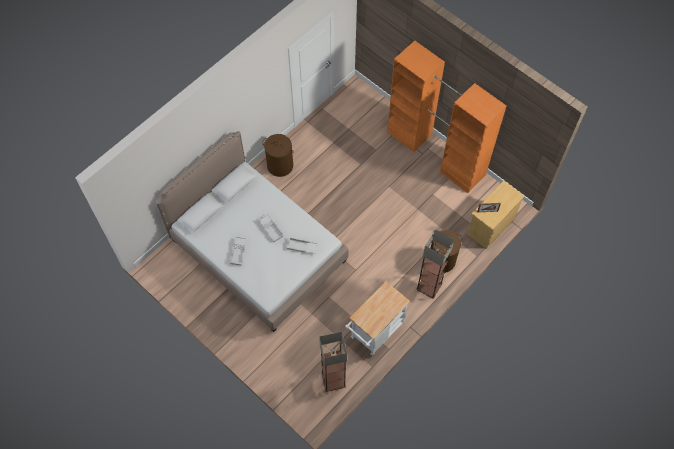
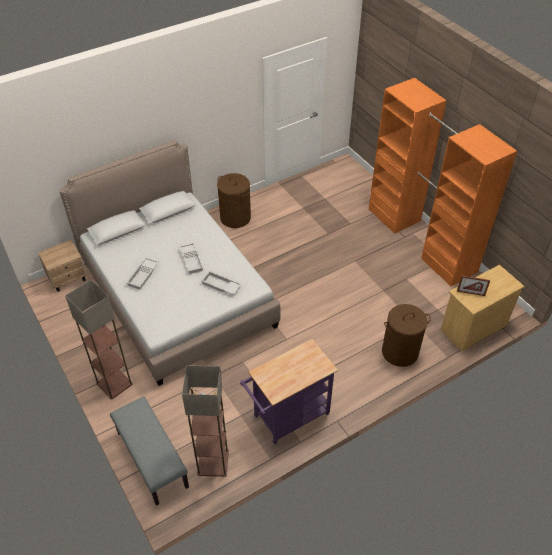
camera: 15 degrees right, 15 degrees down
(164, 257) = (68, 278): none -> beige nightstand
(289, 388) = (151, 459): none -> grey bench
(375, 333) = (287, 418): white cart -> purple cart
(429, 286) = (376, 378): floor lamp -> floor lamp (115, 384)

